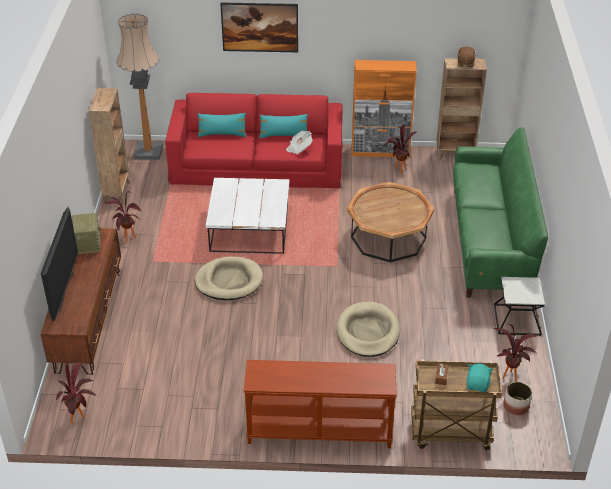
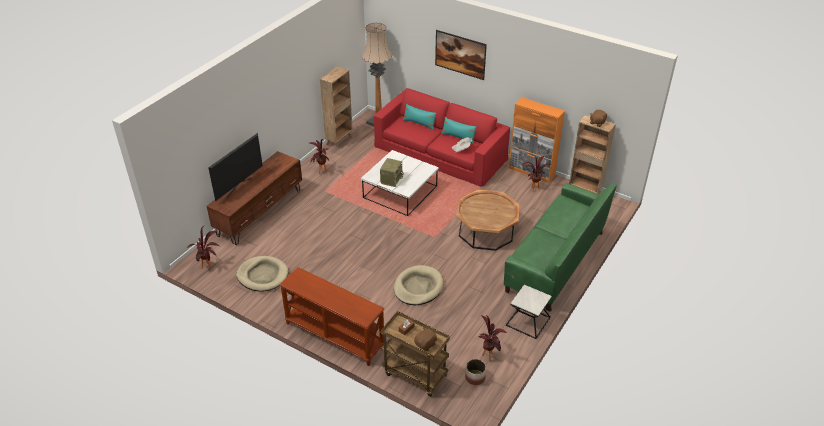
camera: 30 degrees right, 0 degrees up
(88, 243) = (276, 163): radio -> radio (391, 179)
(229, 281) = (359, 220): beige dog bed -> beige dog bed (263, 275)
(478, 385) = (425, 344): turquoise plush toy -> brown plush toy

